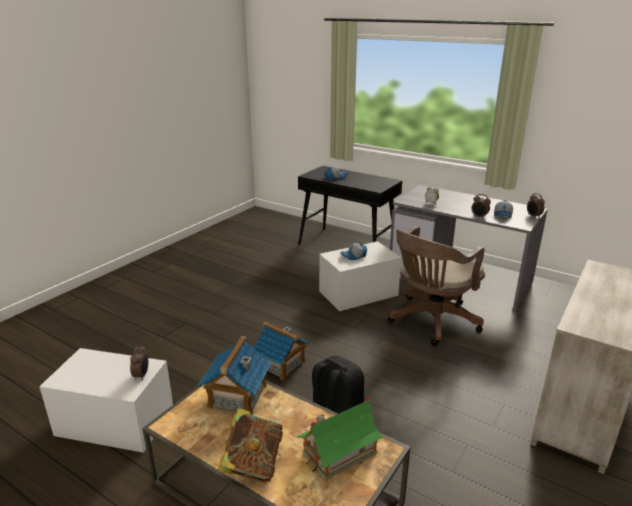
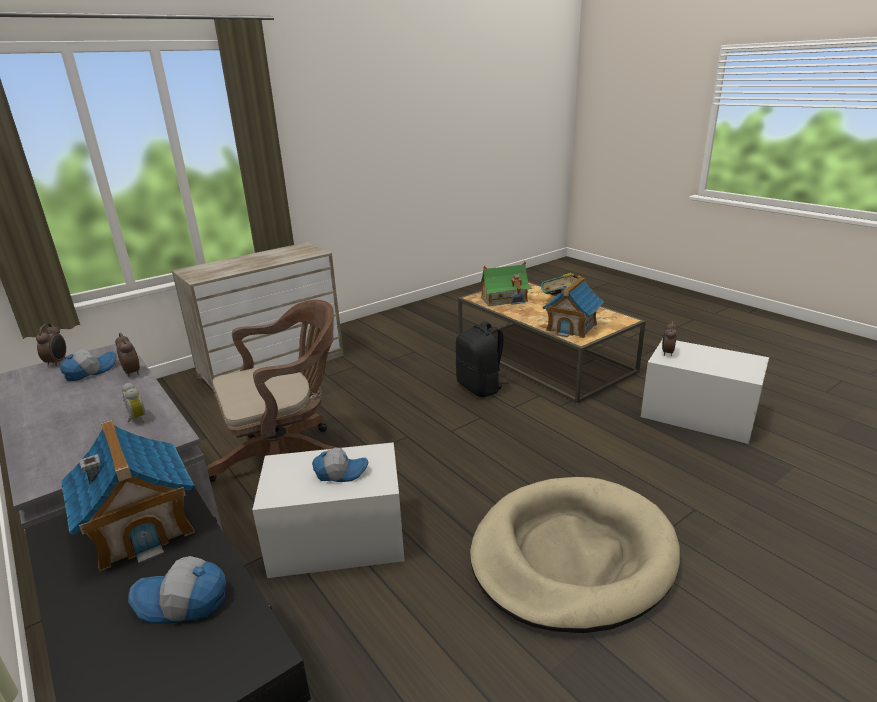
camera: 160 degrees left, 0 degrees up
(238, 305) = (571, 556): none -> beige dog bed
(281, 364) = (517, 440): toy house -> toy house (141, 526)

